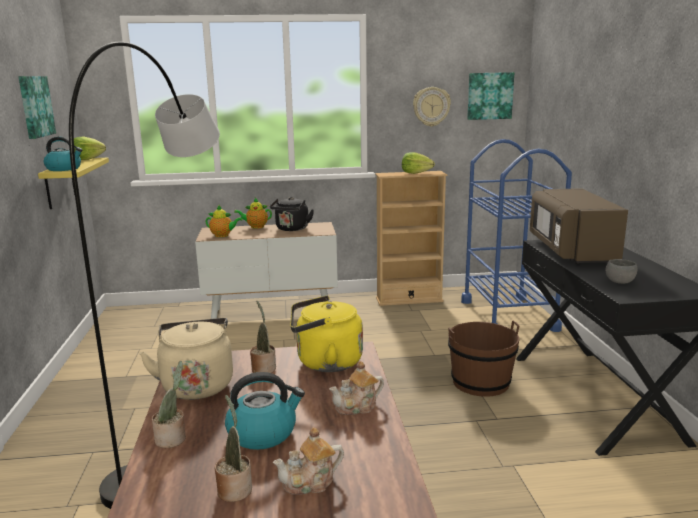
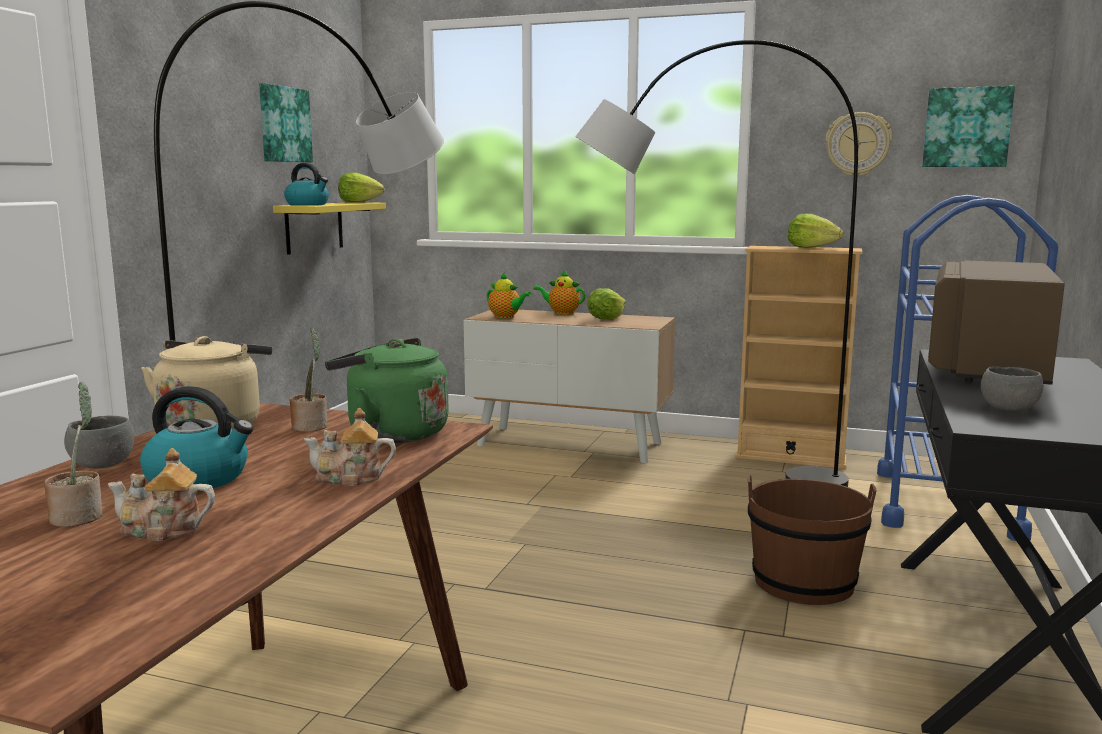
camera: 25 degrees right, 5 degrees down
(172, 439) = (102, 465): potted plant -> grey bowl
(291, 229) = (605, 319): black kettle -> lettuce
(325, 362) = (391, 433): yellow kettle -> green kettle
(375, 327) = (701, 482): none -> grey floor lamp

